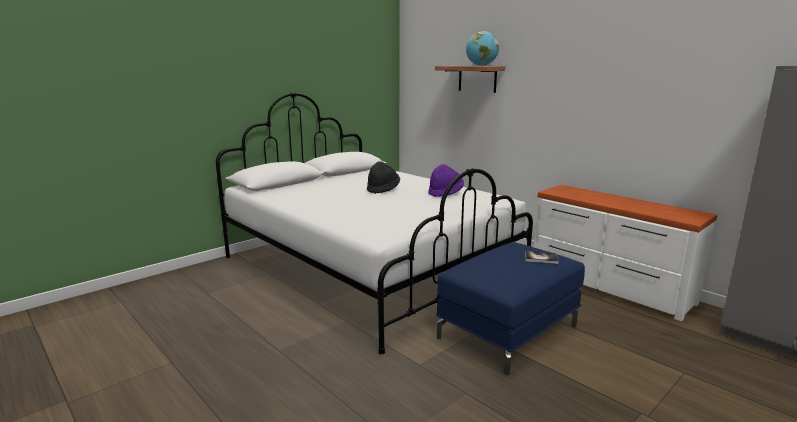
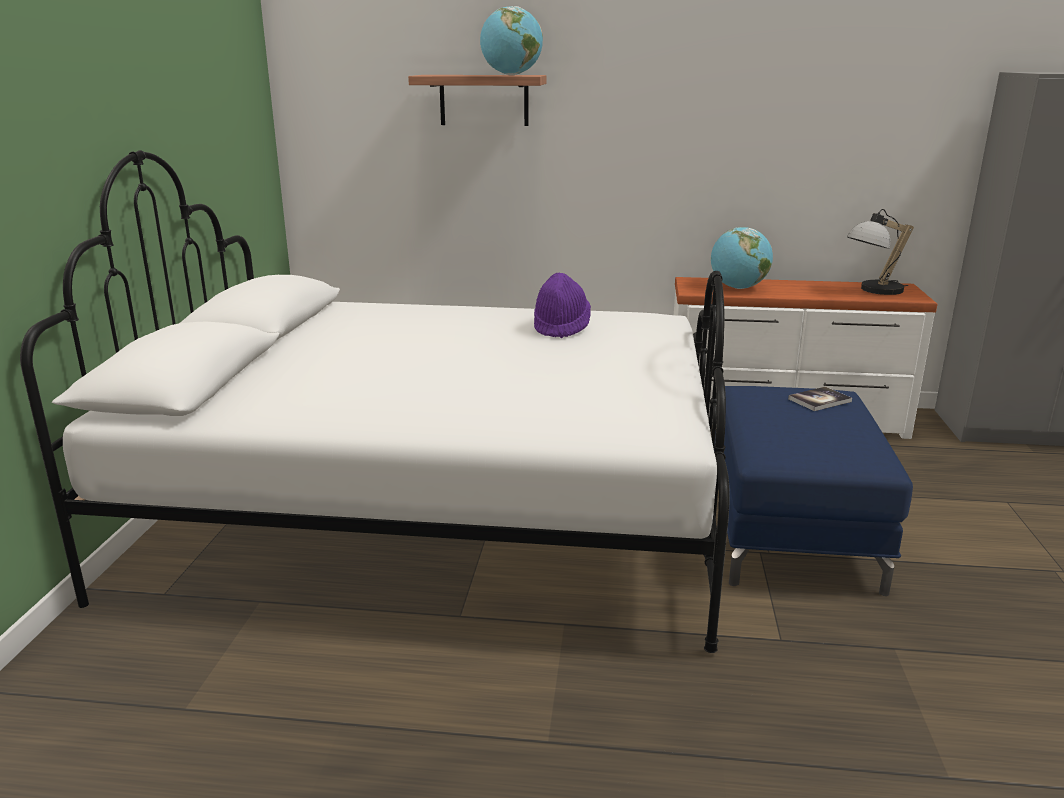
camera: 40 degrees left, 5 degrees up
(383, 189) = (445, 345): black hat -> none
(582, 195) = (738, 288): none -> globe
(670, 212) = (873, 291): none -> table lamp

